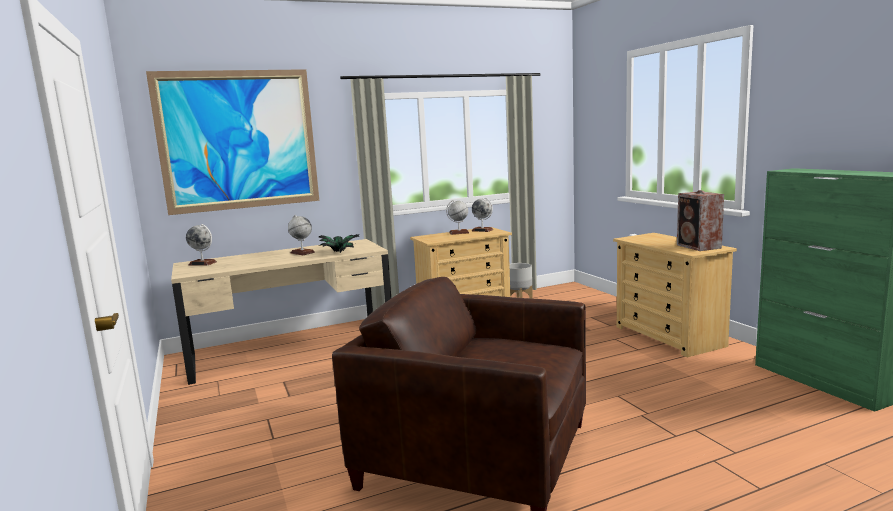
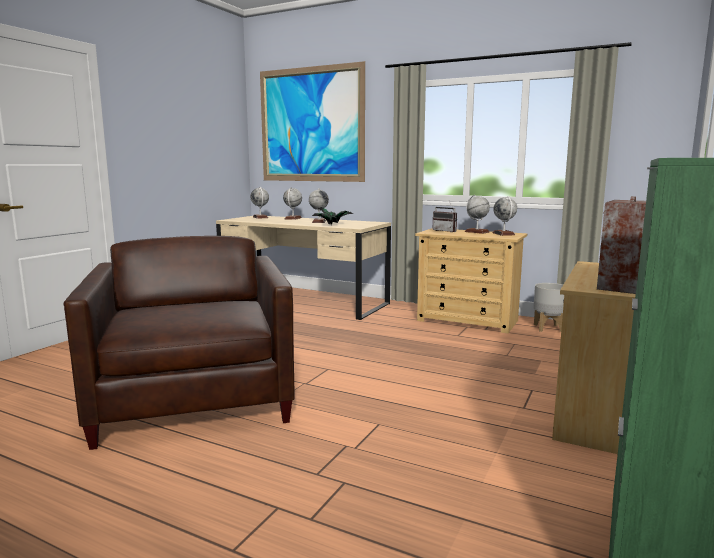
camera: 50 degrees right, 0 degrees up
(250, 256) = (293, 218): none -> globe
(436, 237) = (446, 231): none -> radio

